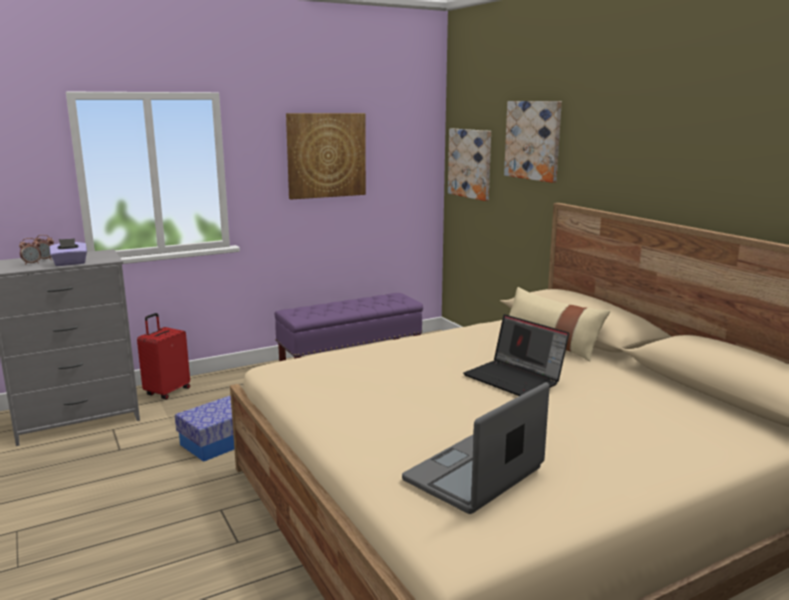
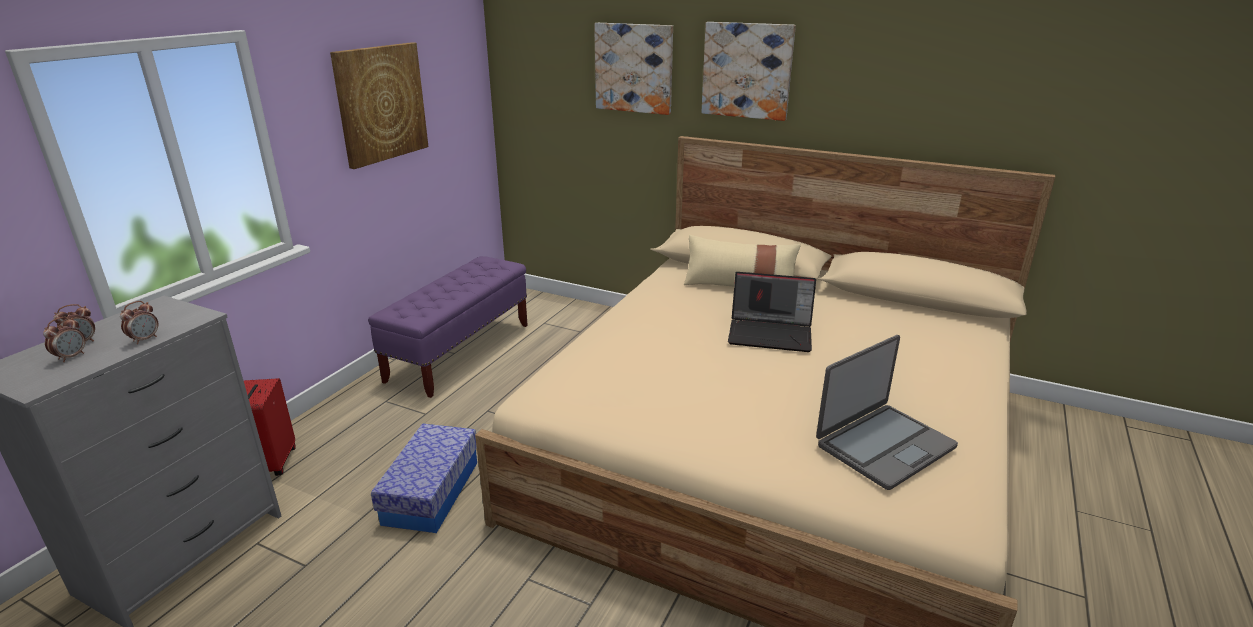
camera: 35 degrees left, 10 degrees up
(70, 263) = (145, 339): purple tissue box -> alarm clock
(470, 163) = (537, 94): picture -> picture (747, 70)
(475, 475) = (884, 445): laptop -> laptop turned 135 degrees counterclockwise

